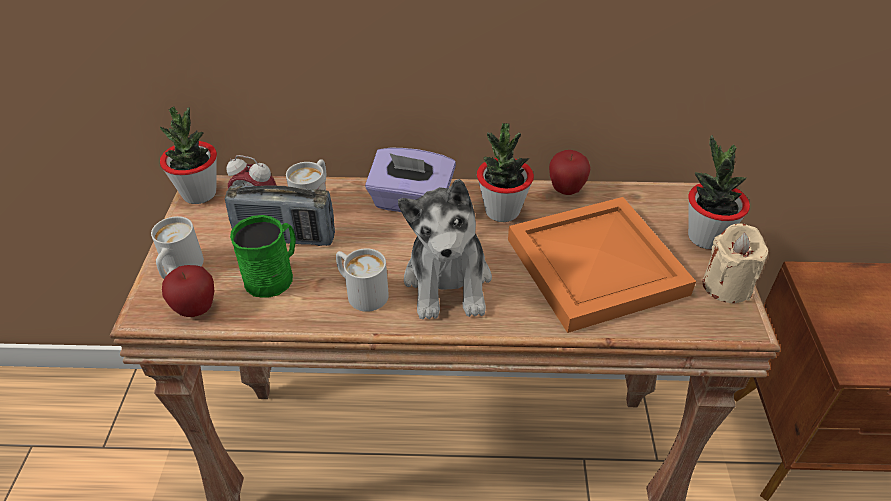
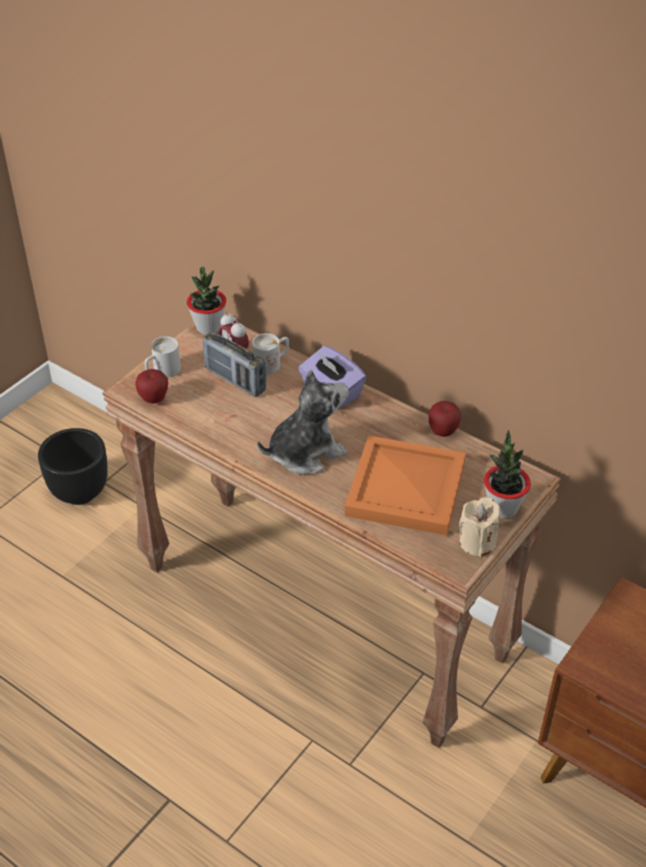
camera: 35 degrees right, 0 degrees up
(80, 473) = (80, 492): none -> black planter
(274, 275) = (210, 400): green mug -> none
(361, 292) = (249, 433): white mug -> none
(448, 281) = (305, 452): plush toy -> plush toy turned 150 degrees counterclockwise
(502, 211) = (383, 426): potted plant -> none

